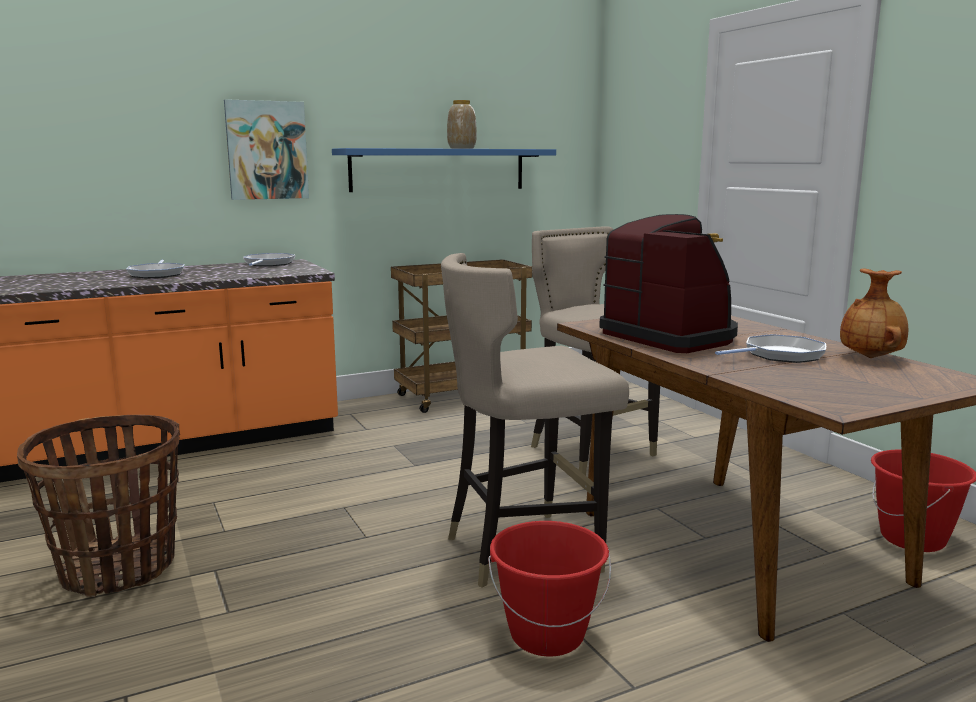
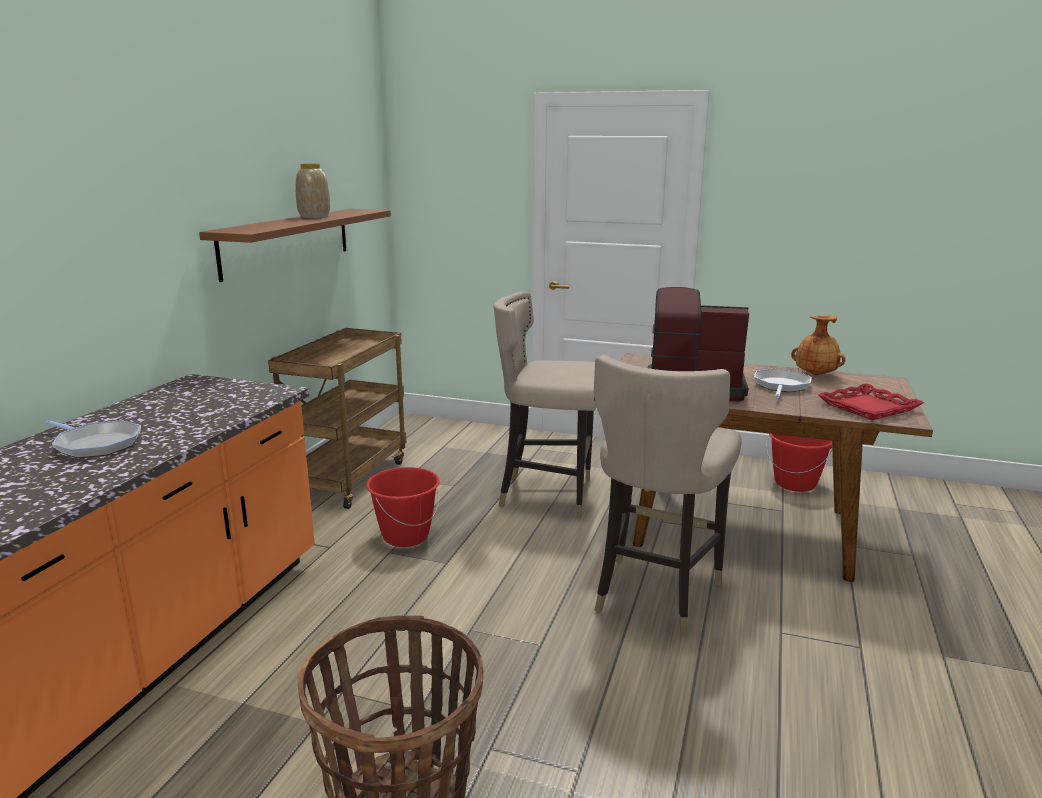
camera: 45 degrees left, 5 degrees up
(267, 150) = (137, 244): picture -> none
(268, 264) = (181, 391): frying pan -> none
(439, 169) = (287, 241): blue shelf -> brown shelf
(547, 635) = (774, 644): red bucket -> red bucket (405, 536)
(828, 389) = (868, 407): none -> red tray

